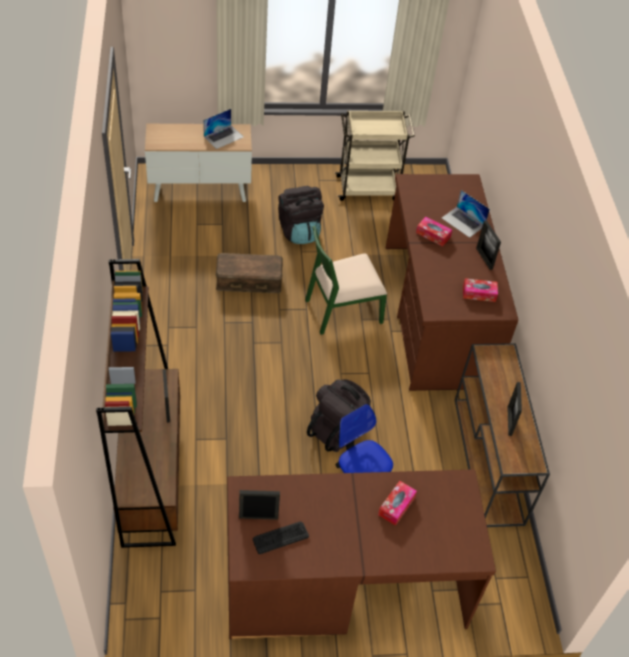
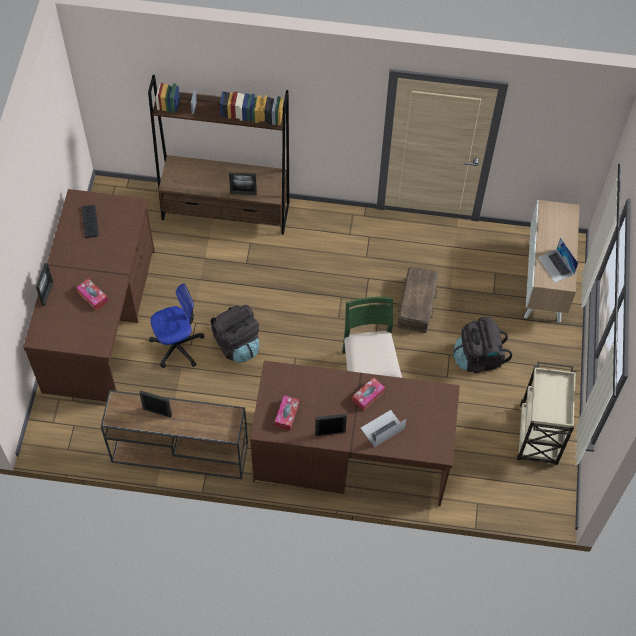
camera: 105 degrees right, 10 degrees up
(258, 517) = (109, 211): picture frame -> picture frame (47, 294)

